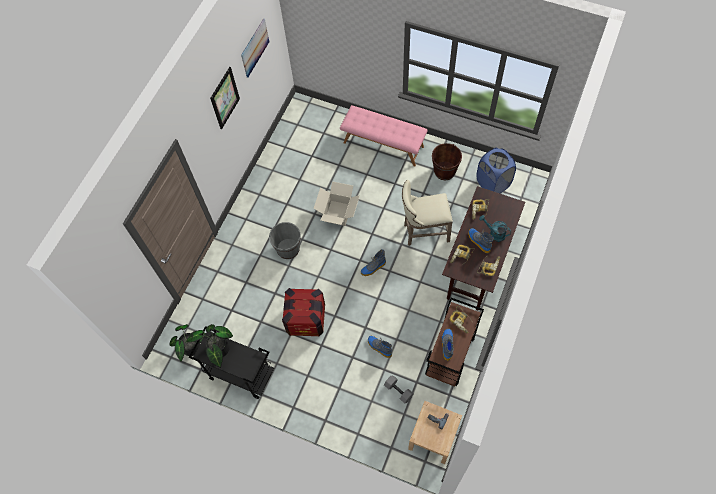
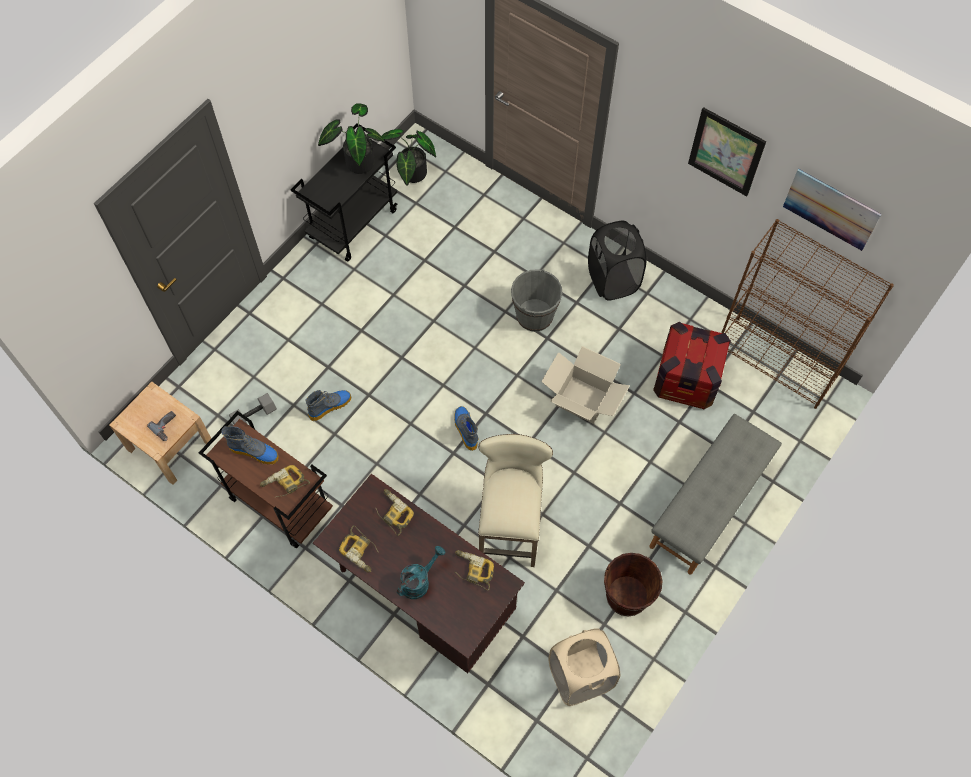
camera: 100 degrees right, 0 degrees up
(254, 213) = (613, 280): none -> black laundry basket
(290, 126) = (776, 362): none -> brown bookcase
(306, 319) = (408, 318): crate -> crate (686, 380)
(383, 144) = (709, 505): pink bench -> grey bench
(478, 241) = (411, 549): boot -> none
(493, 183) = (580, 677): blue laundry basket -> beige laundry basket

